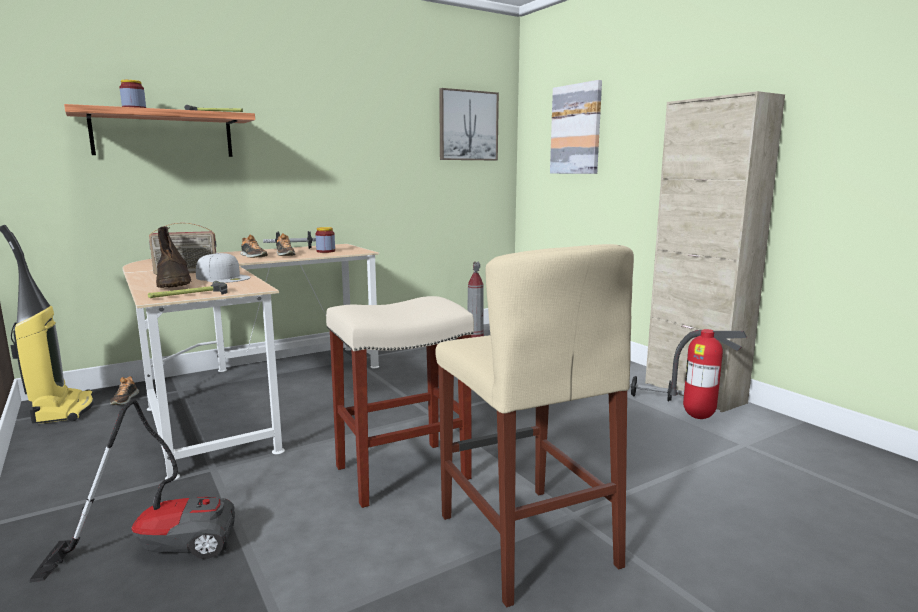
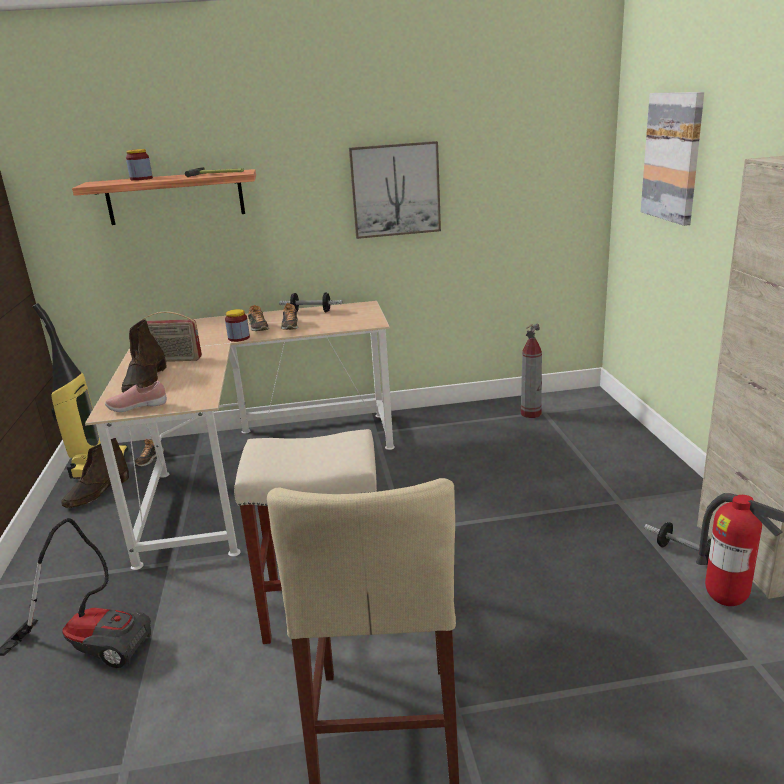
camera: 25 degrees right, 10 degrees up
(76, 431) = (97, 493): none -> brown boot
(188, 294) = (137, 407): hammer -> pink shoe
(223, 278) = (193, 374): white cap -> none
(325, 251) = (336, 320): jar -> jar (239, 338)
(468, 125) = (538, 145): picture -> picture (395, 190)

